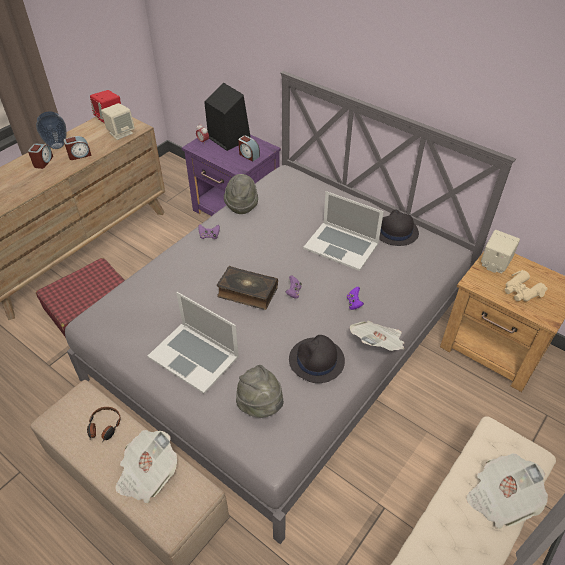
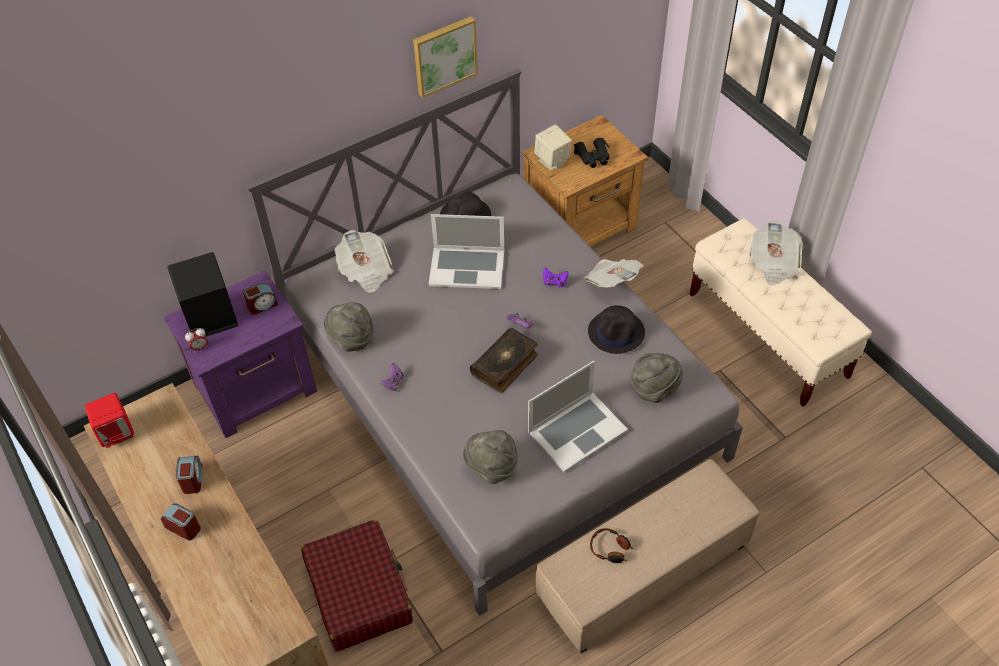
camera: 70 degrees left, 5 degrees up
(58, 146) = (150, 506): vase -> none
(121, 133) = (164, 423): beige speaker -> none
(141, 309) = (491, 467): none -> grey hat
(147, 474) = (677, 516): newspaper -> newspaper (365, 271)
(341, 245) = (467, 267): laptop -> laptop turned 45 degrees clockwise
(456, 88) = (444, 55): none -> picture
(521, 291) = (593, 157): beige binoculars -> black binoculars

